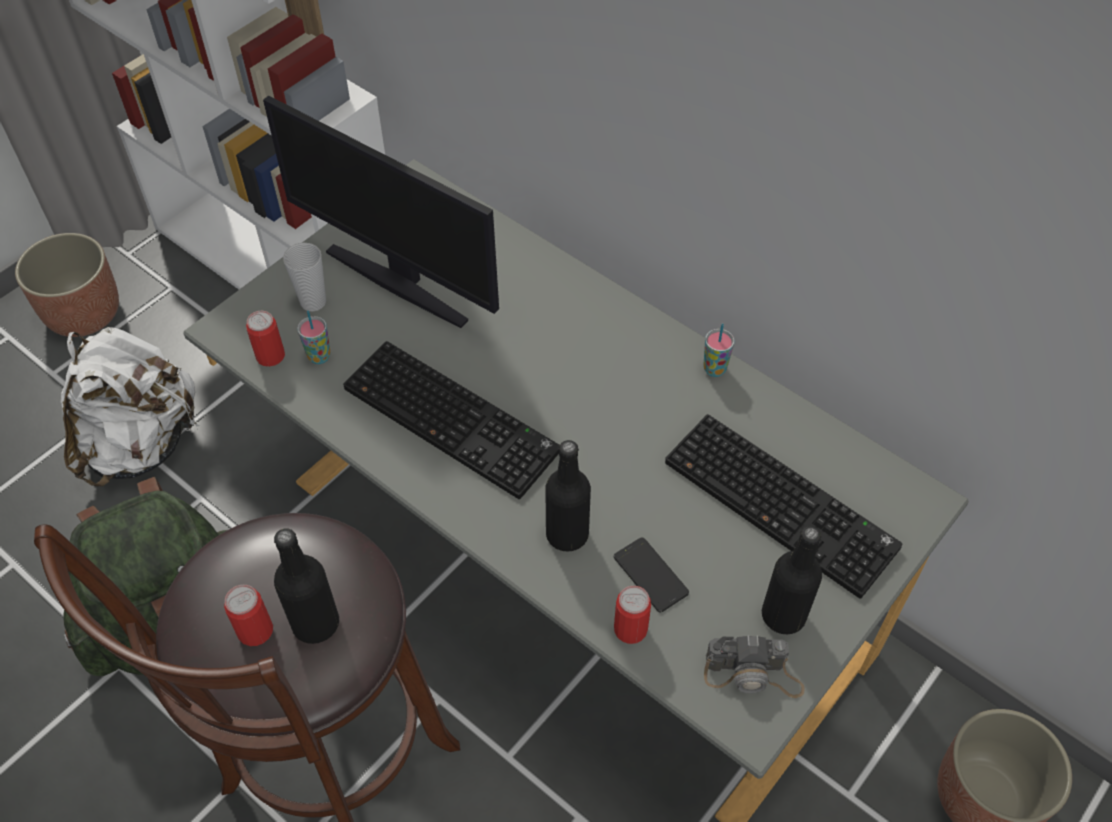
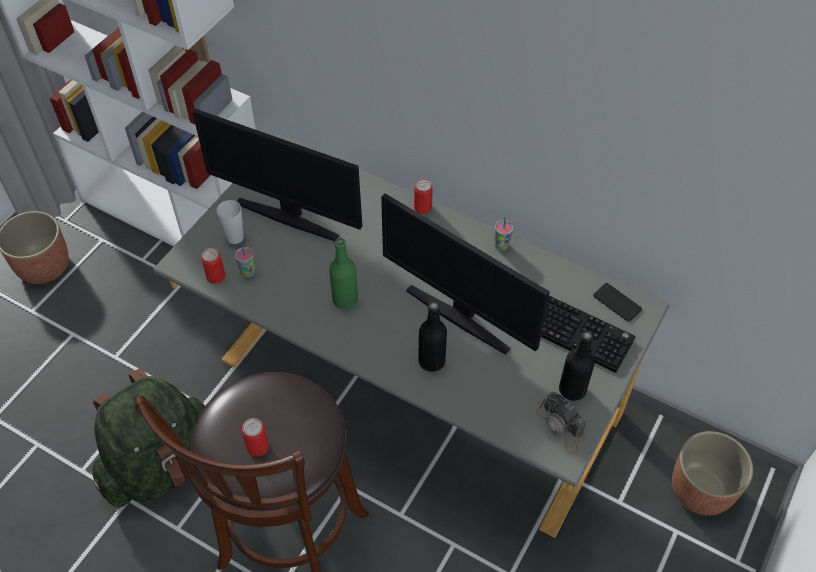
camera: 10 degrees left, 0 degrees up
(141, 444) = (107, 350): white backpack -> none
(316, 623) = (294, 436): black bottle -> none
(455, 418) = (345, 300): keyboard -> green bottle
(626, 470) = (459, 316): none -> monitor
(630, 629) = (482, 412): can -> can (423, 207)
(650, 575) = (488, 378): phone -> phone (617, 302)
(753, 674) = (561, 427): camera -> camera turned 60 degrees clockwise

